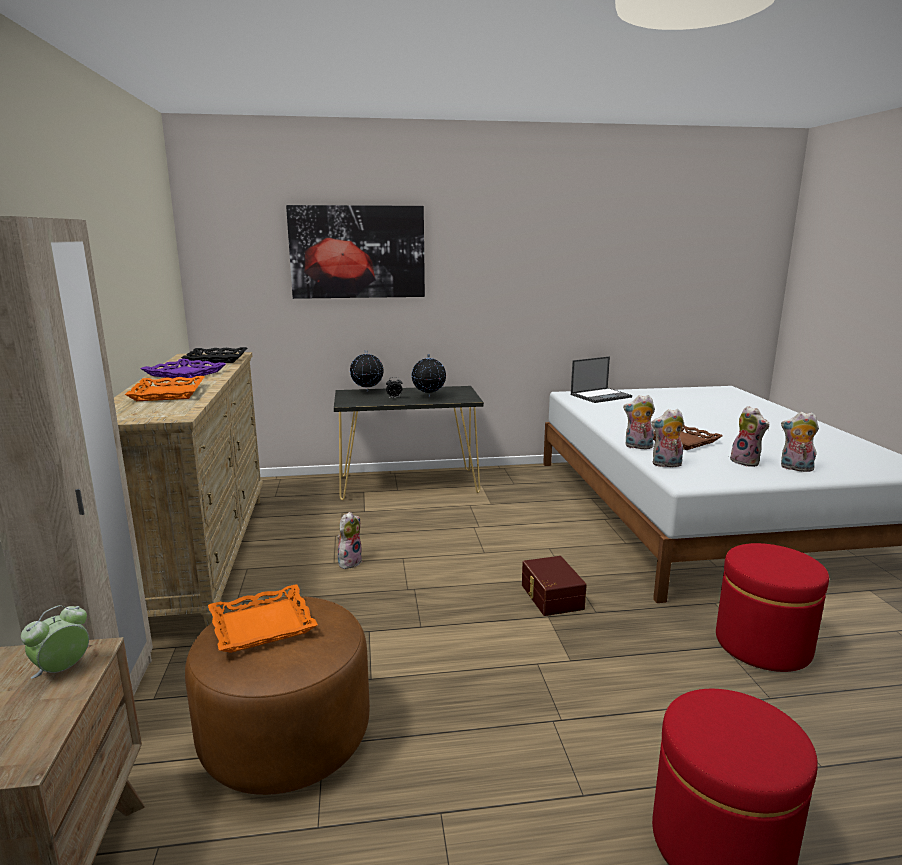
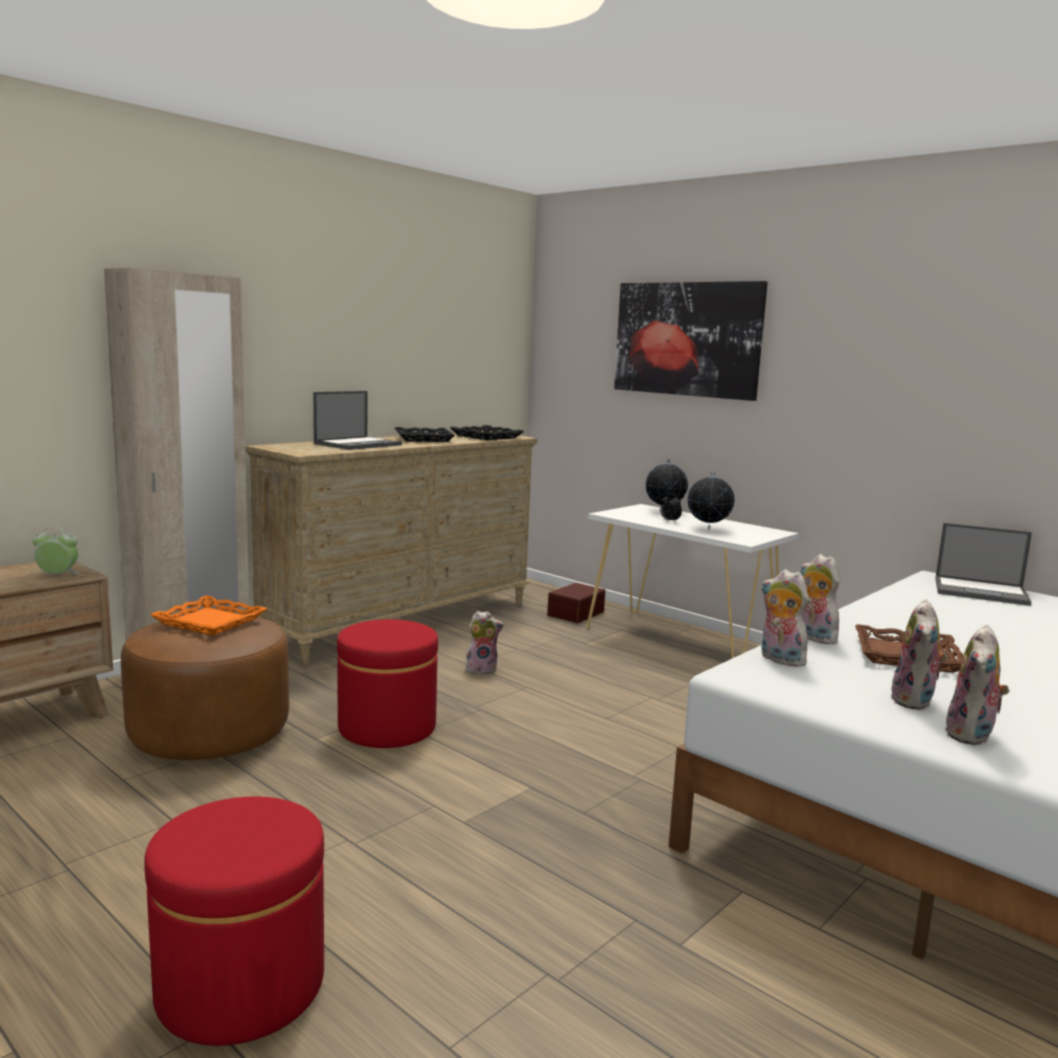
camera: 50 degrees right, 5 degrees down
(167, 393) = (358, 444): orange tray -> laptop
(185, 373) = (424, 439): purple tray -> black tray
(409, 484) = (681, 641): black console table -> white console table
(550, 597) = (573, 778): brown storage box -> brown storage box (574, 613)
(762, 644) = (687, 952): red ottoman -> red ottoman (387, 727)
(795, 468) = (972, 736): plush toy -> plush toy turned 135 degrees counterclockwise

